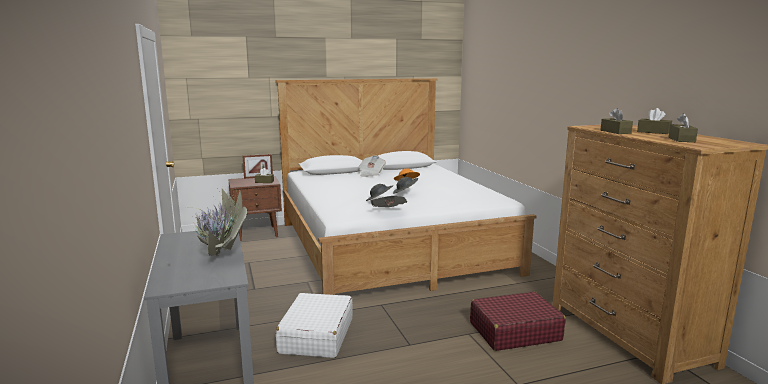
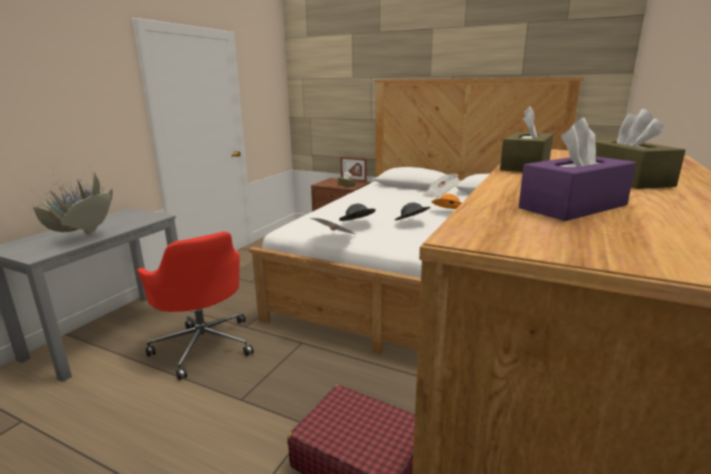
camera: 45 degrees right, 5 degrees up
(316, 336) = (204, 344): white suitcase -> red office chair
(681, 139) = (573, 206): brown tissue box -> purple tissue box

